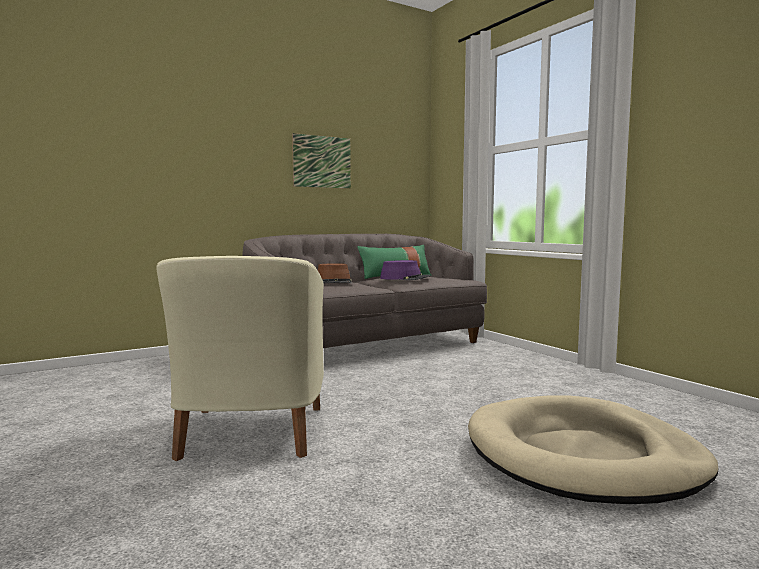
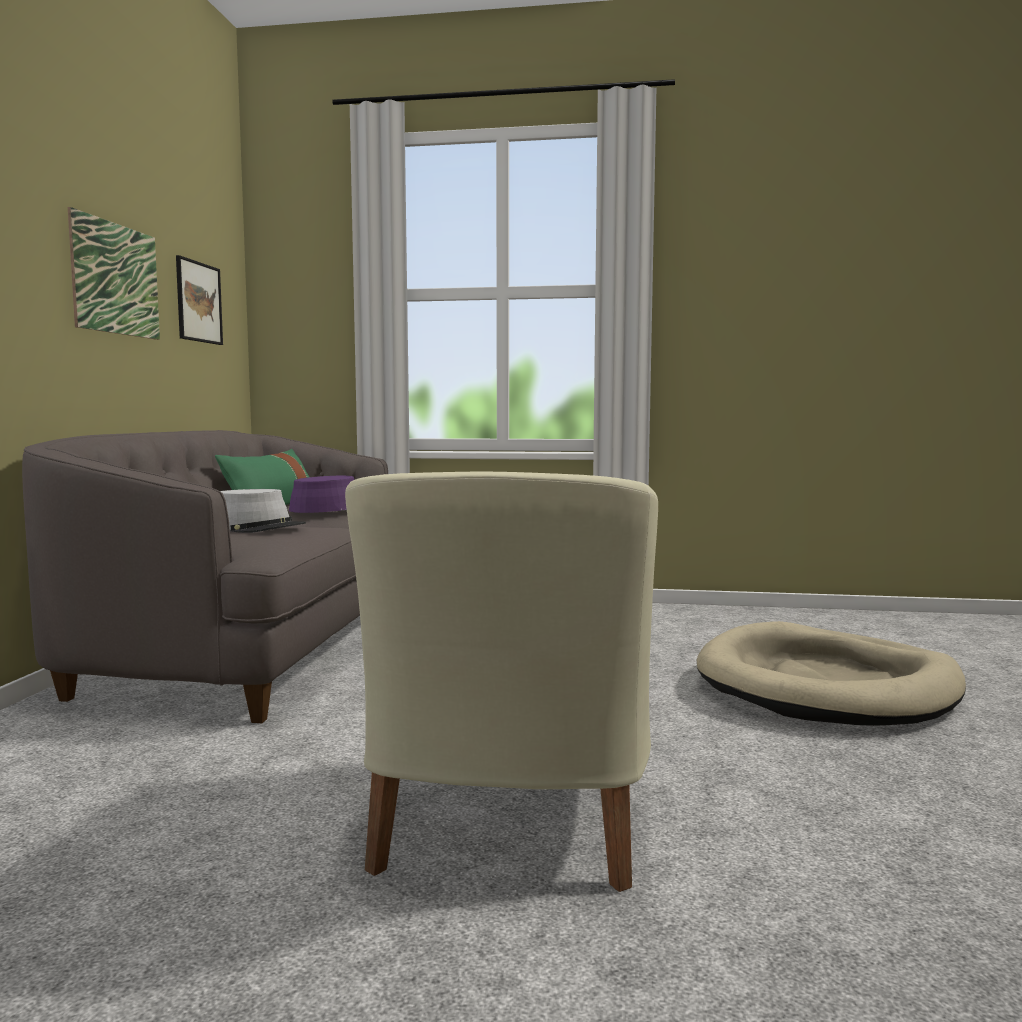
camera: 50 degrees left, 0 degrees up
(250, 433) = (508, 819): beige armchair -> beige armchair turned 60 degrees clockwise
(334, 282) = (257, 527): brown hat -> grey hat
(384, 167) = (198, 302): none -> picture

